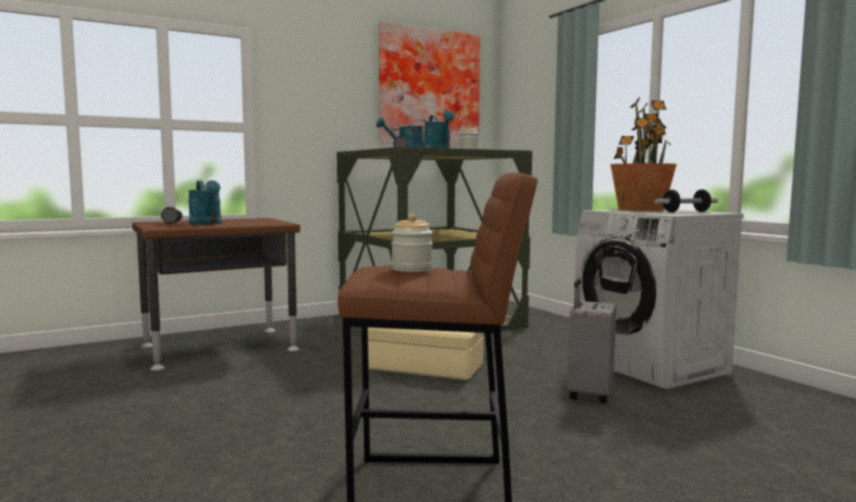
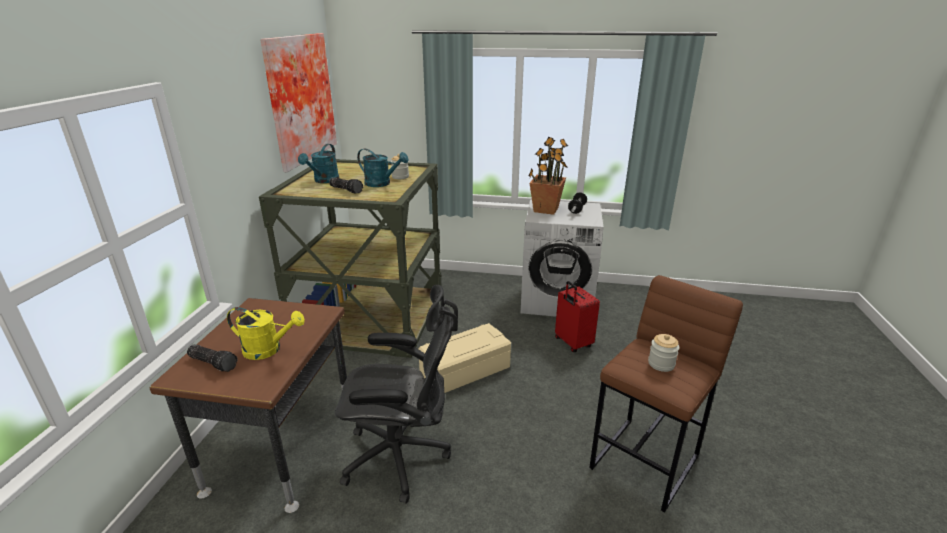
camera: 50 degrees left, 20 degrees up
(207, 224) = (268, 350): turquoise watering can -> yellow watering can
(258, 380) = (401, 456): none -> office chair
(588, 394) = (572, 343): grey suitcase -> red suitcase

